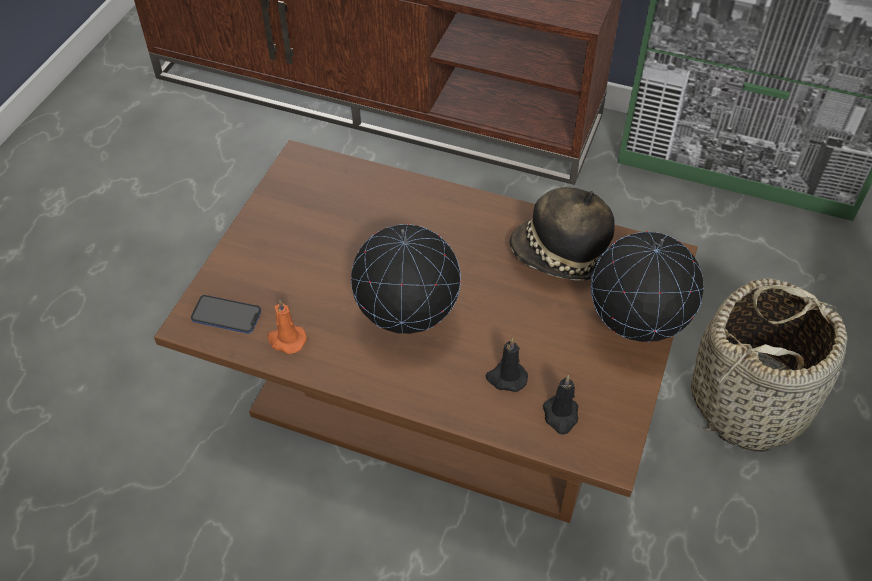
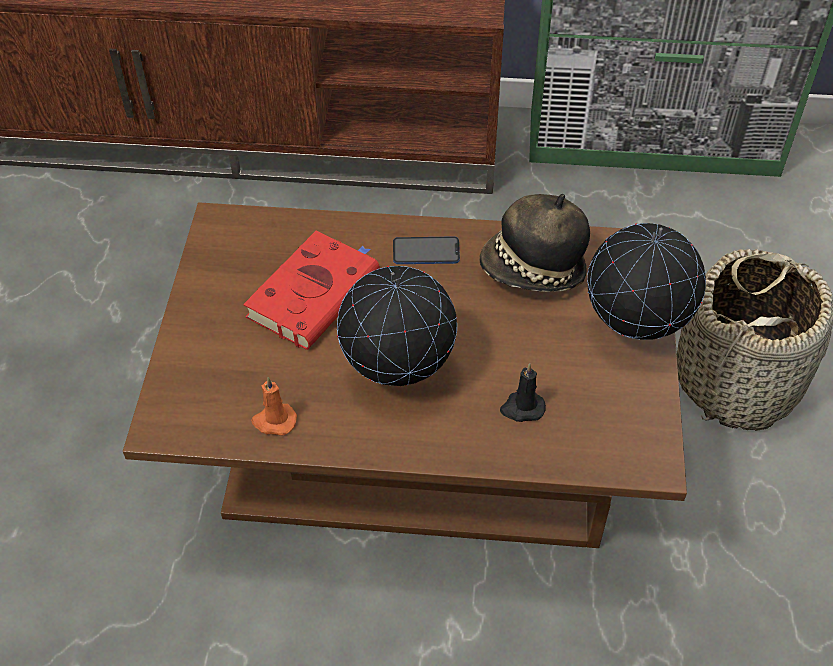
camera: 15 degrees left, 0 degrees up
(226, 315) = (197, 409): phone -> phone (426, 252)
(360, 237) = (315, 293): none -> red book
(561, 416) = (591, 434): black candle -> none

